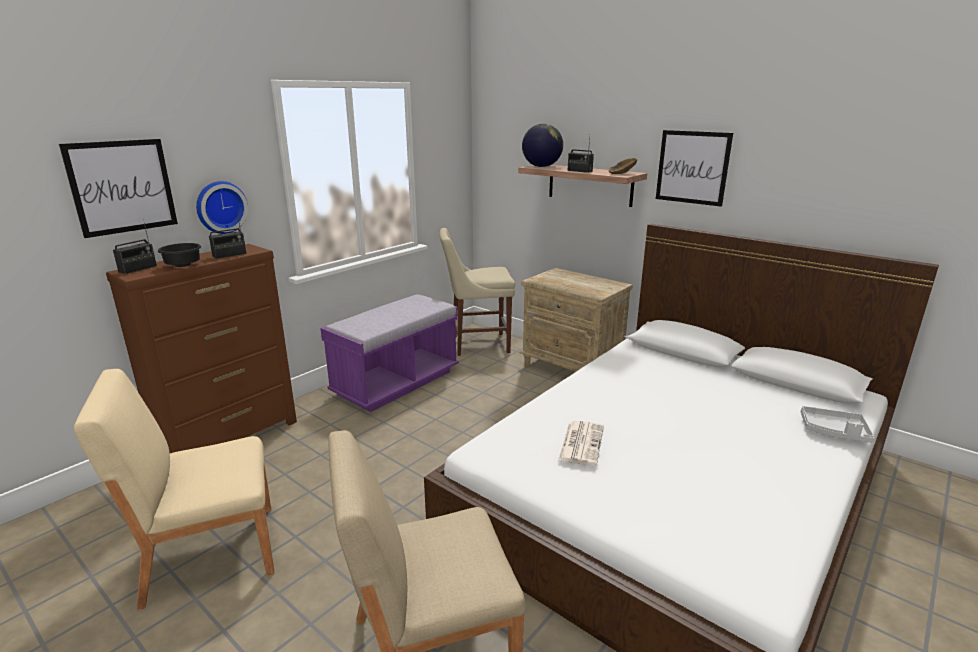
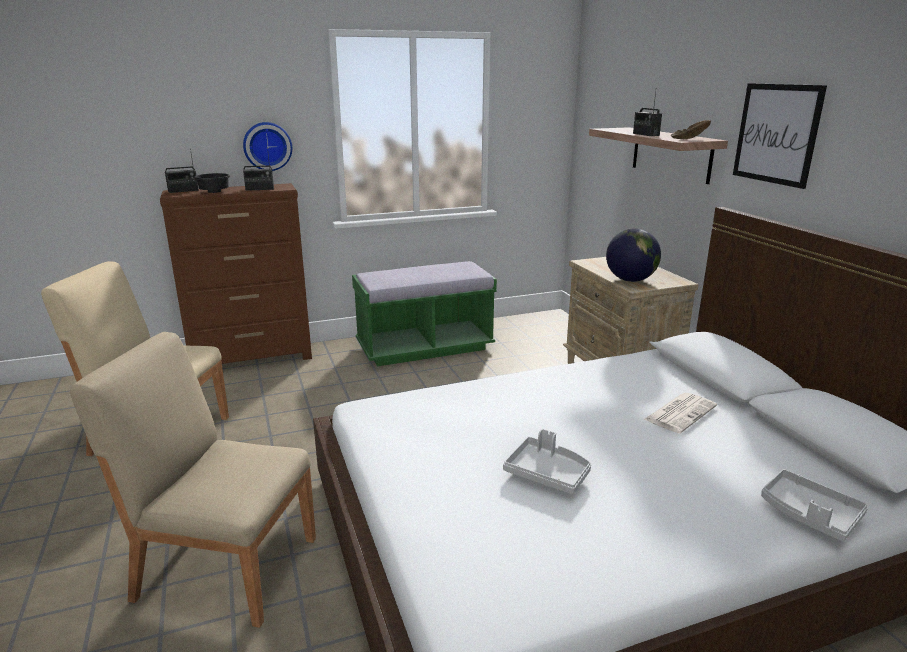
camera: 30 degrees right, 0 degrees up
(122, 187) = (182, 120): picture -> none
(396, 383) = (424, 347): purple bench -> green bench
(477, 344) = (540, 330): beige chair -> none
(541, 166) = (617, 129): globe -> globe (630, 280)
(581, 443) = (462, 428): newspaper -> newspaper (680, 412)
(676, 458) = (547, 474): none -> grey tray

